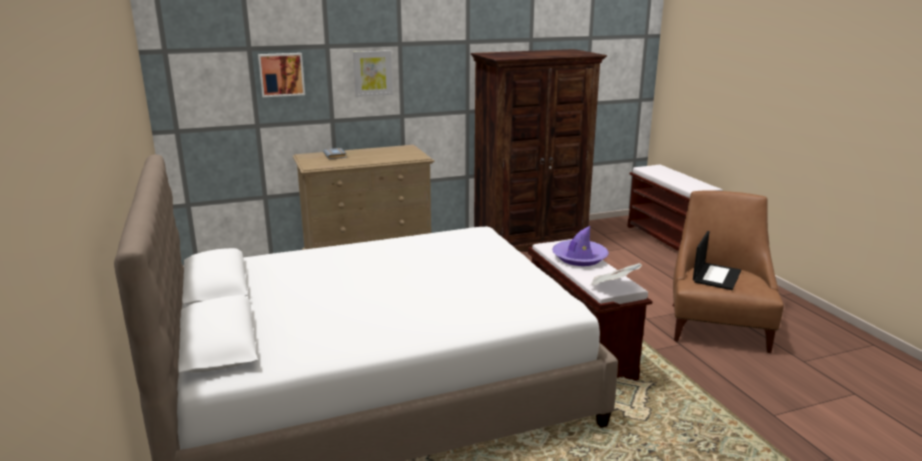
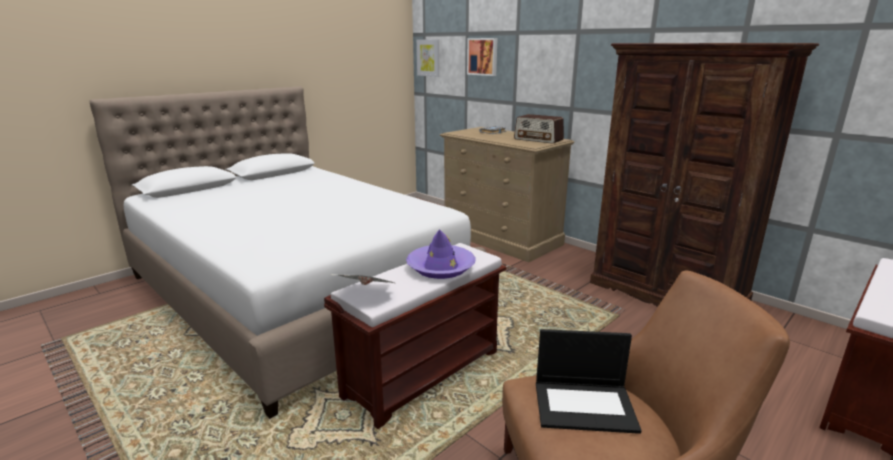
camera: 65 degrees right, 0 degrees up
(372, 73) = (549, 61): picture -> picture (428, 57)
(397, 151) = (538, 139): none -> radio

